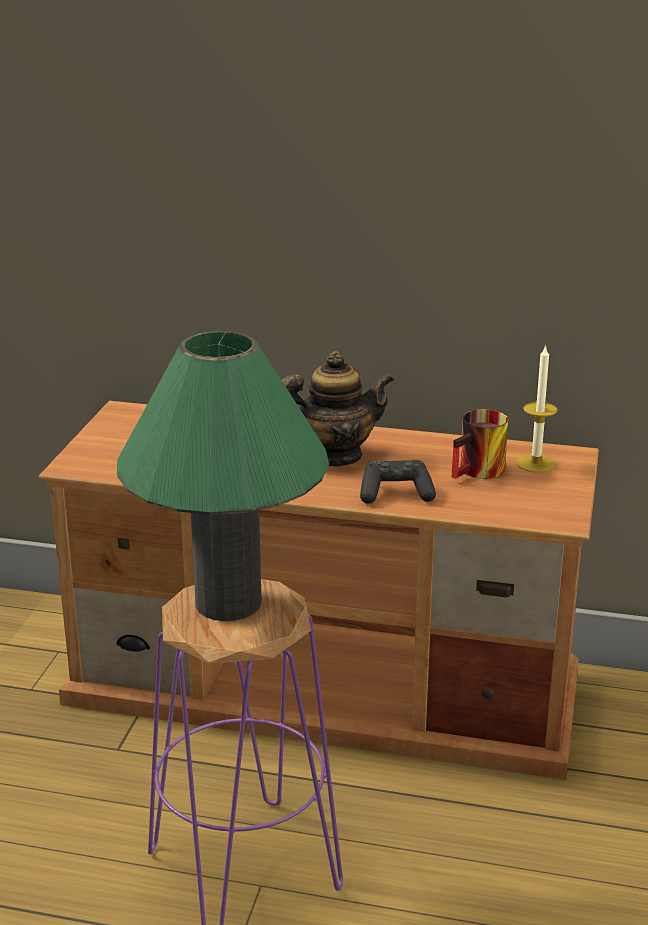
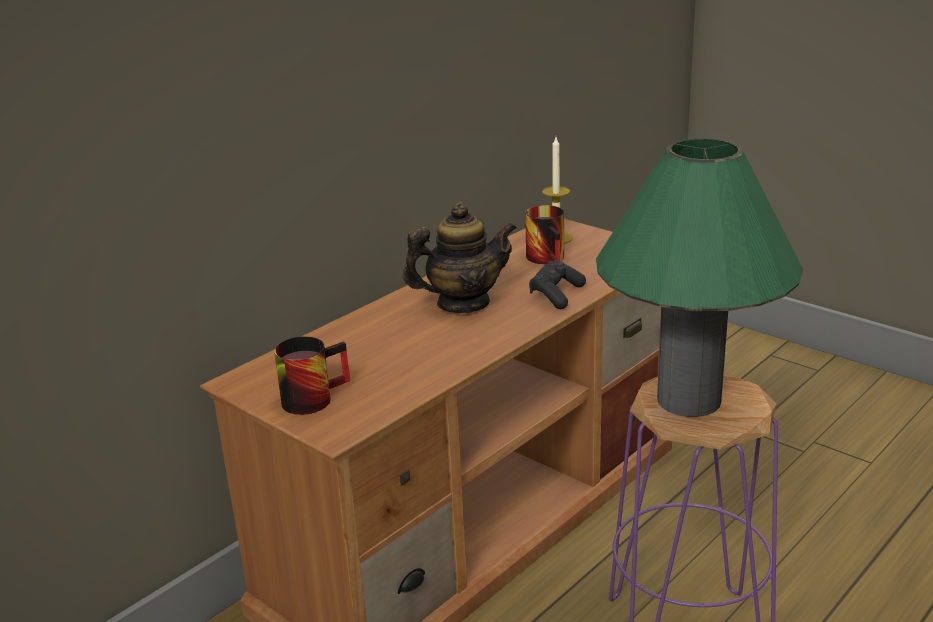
camera: 60 degrees left, 0 degrees up
(118, 442) = (312, 396): none -> mug
(333, 456) = (463, 303): teapot -> teapot turned 60 degrees clockwise

